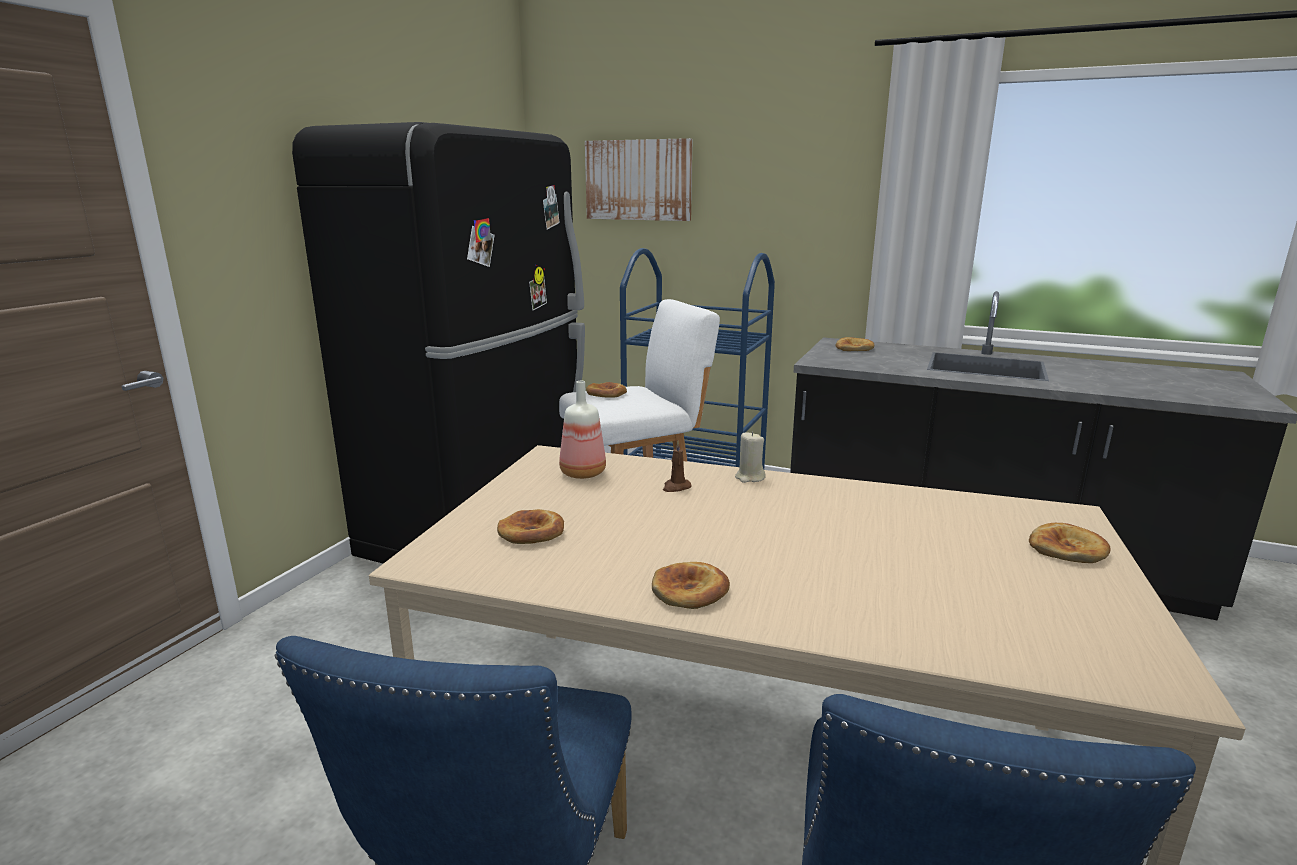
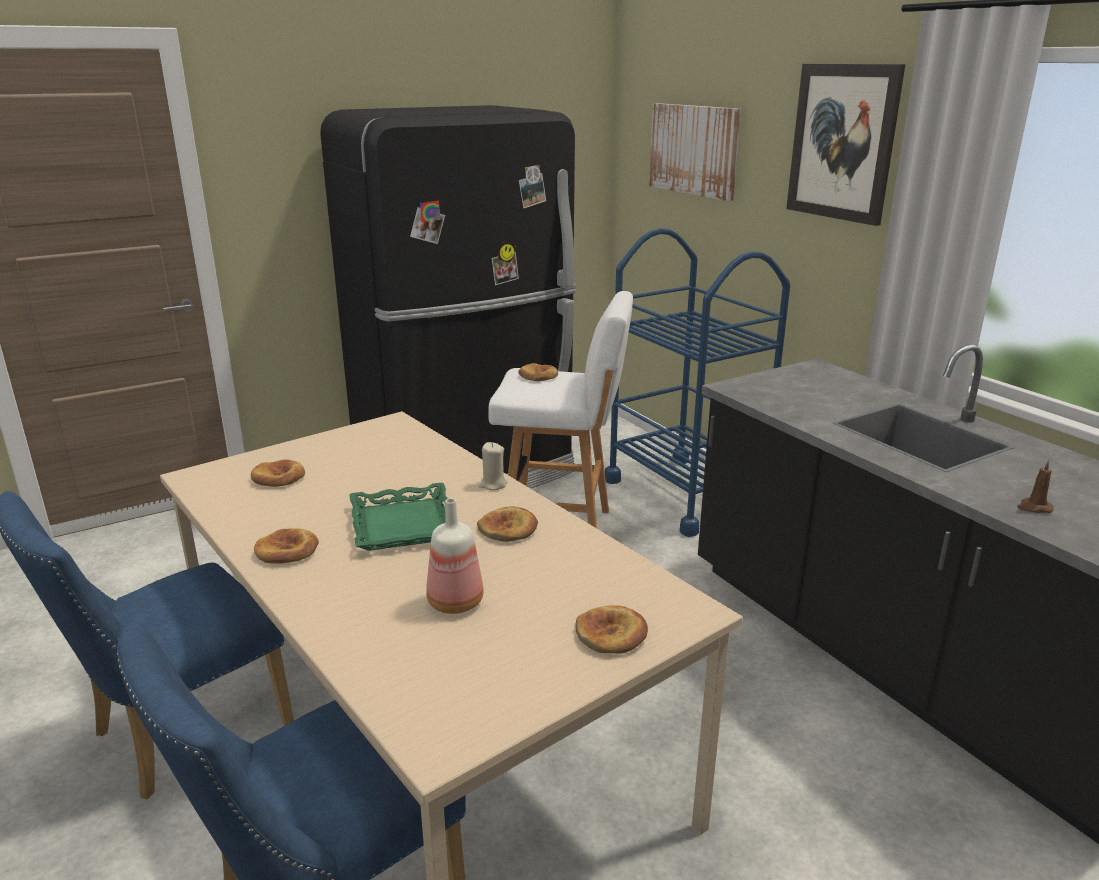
camera: 35 degrees right, 5 degrees up
(581, 473) = (385, 443): bottle -> bottle (453, 602)
(676, 487) = (425, 475): brown candle -> brown candle (1034, 508)
(746, 531) = (402, 525): none -> green tray
(808, 158) = (843, 142): none -> picture
(854, 348) = (815, 379): bread -> bread (508, 529)

